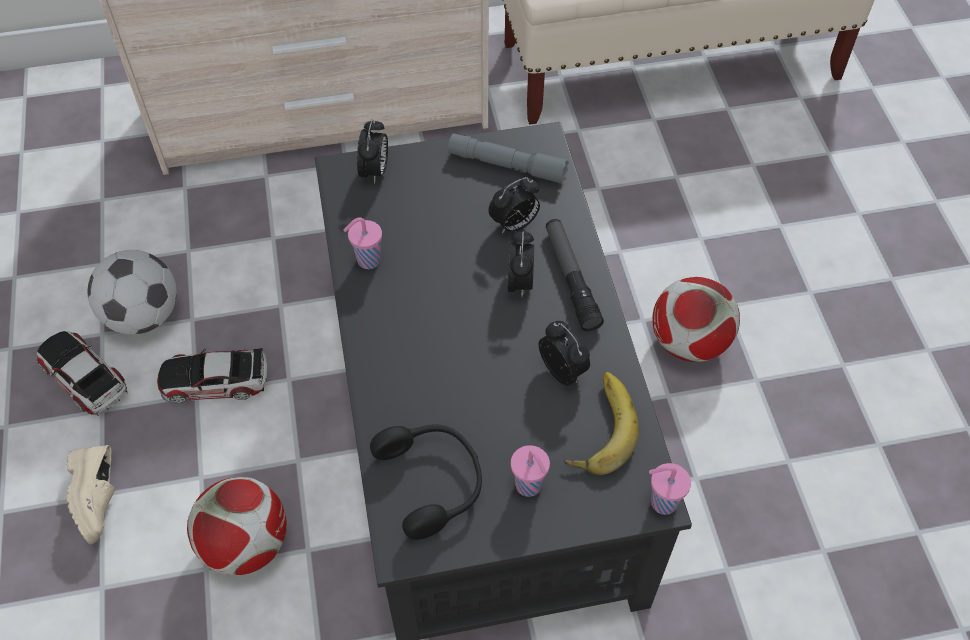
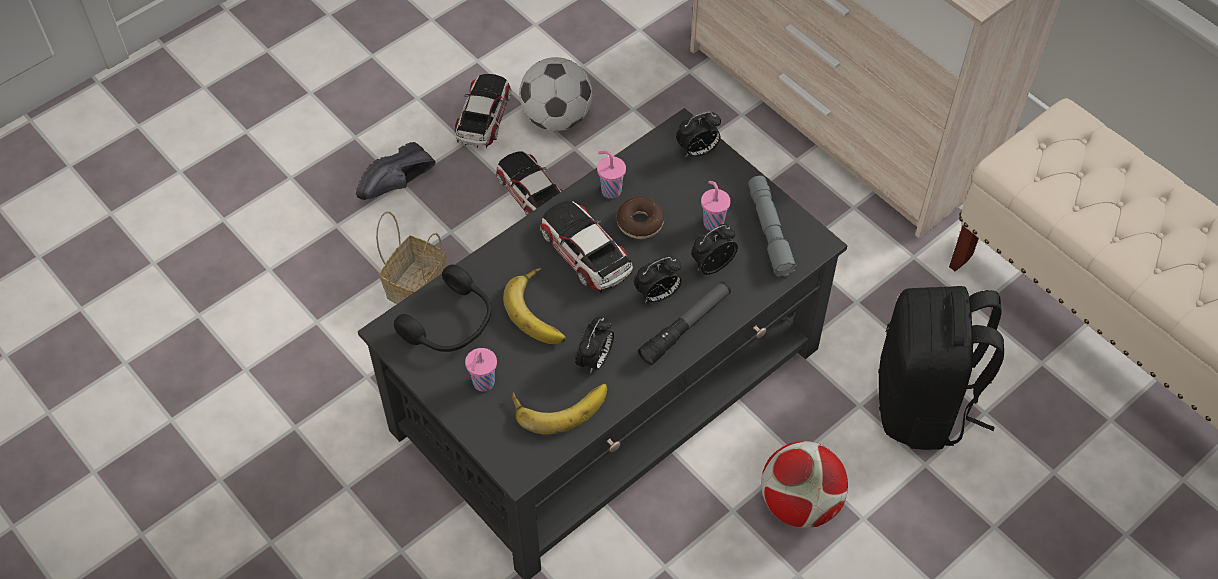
camera: 60 degrees right, 0 degrees up
(101, 497) = (399, 184): beige shoe -> black shoe
(246, 544) = (416, 289): football -> basket
(425, 256) = (640, 223): none -> donut
(425, 316) = (585, 251): none -> toy car
(472, 389) = (541, 311): none -> banana
(514, 225) = (712, 264): alarm clock -> alarm clock turned 120 degrees clockwise
(645, 209) = (924, 404): none -> black backpack
(661, 502) = (521, 473): pink cup -> pink cup (712, 222)

